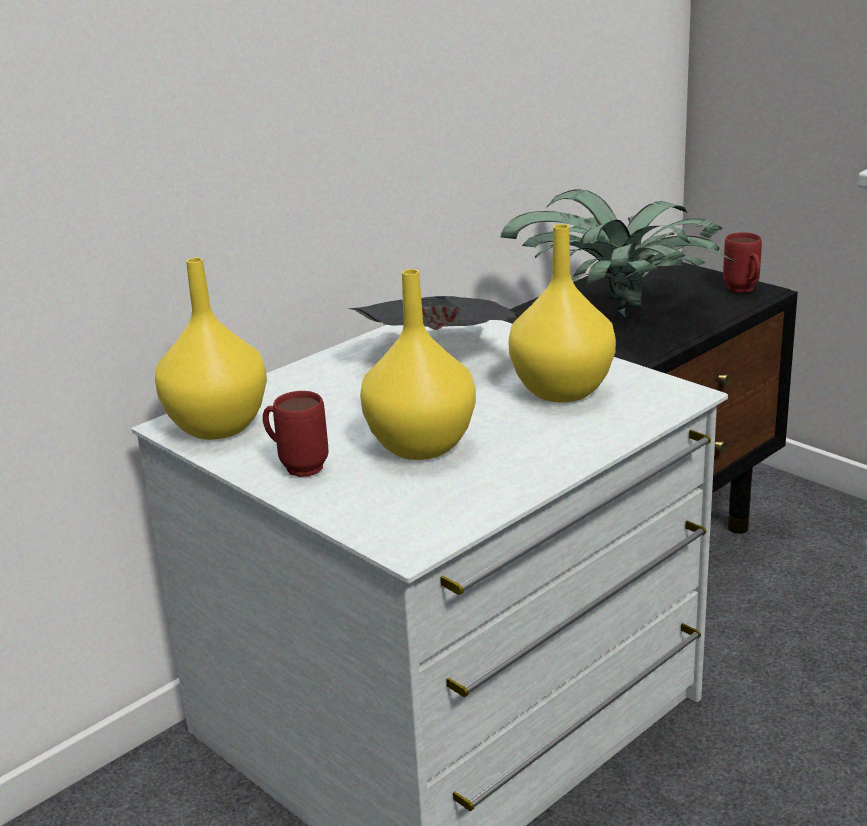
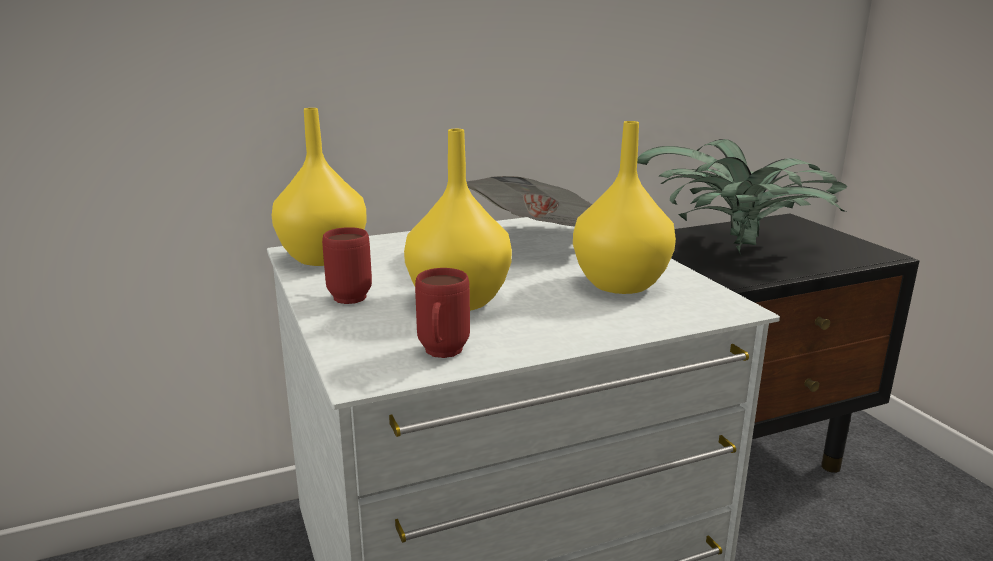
camera: 20 degrees right, 5 degrees down
(743, 291) = (865, 252): red mug -> red mug (441, 355)

